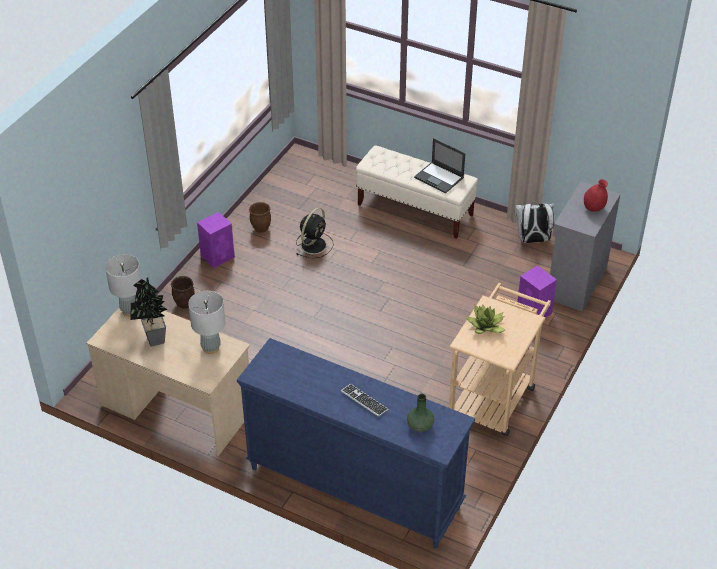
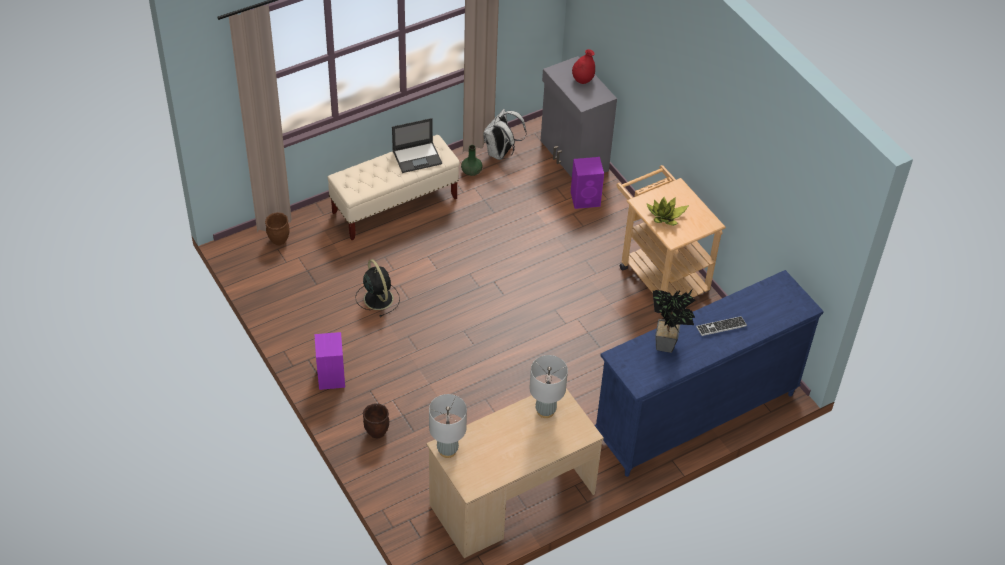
camera: 60 degrees left, 5 degrees up
(154, 342) = (506, 449): potted plant -> potted plant (668, 347)
(261, 228) = (320, 325): brown planter -> brown planter (278, 240)
(420, 426) = (772, 306): green vase -> green vase (471, 172)

